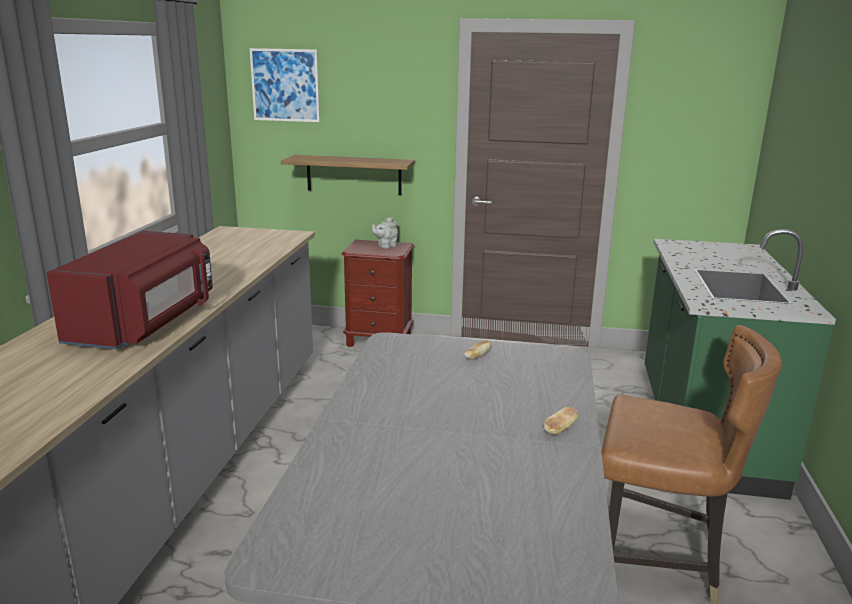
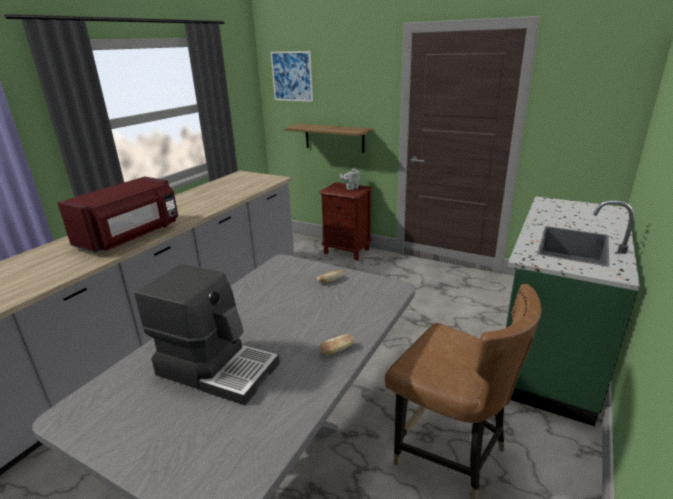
camera: 20 degrees right, 5 degrees up
(428, 471) = (218, 368): none -> coffee machine

